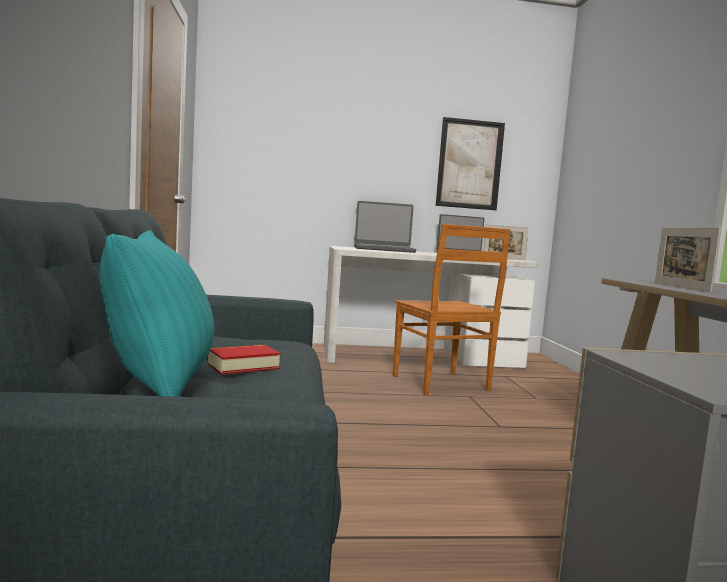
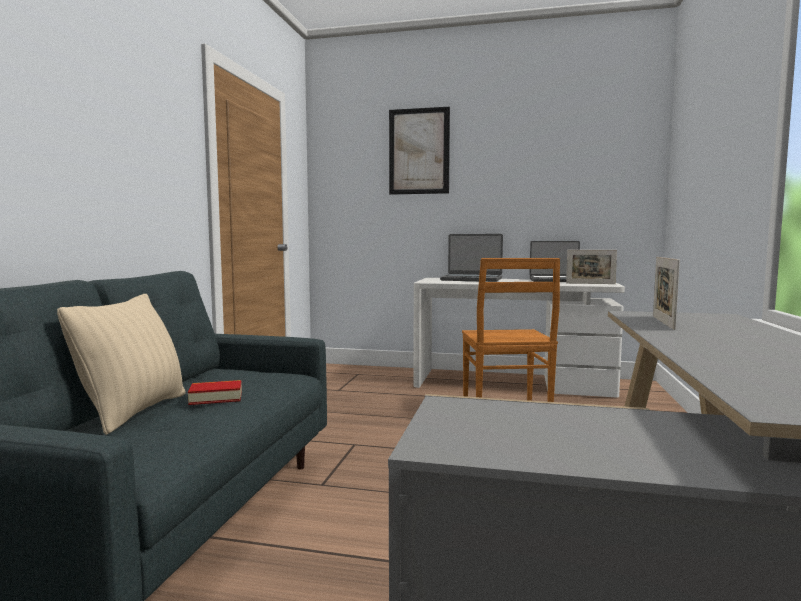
camera: 20 degrees right, 0 degrees up
(160, 384) = (134, 412): turquoise pillow -> beige pillow
(469, 164) = (562, 188): picture -> picture (419, 151)

